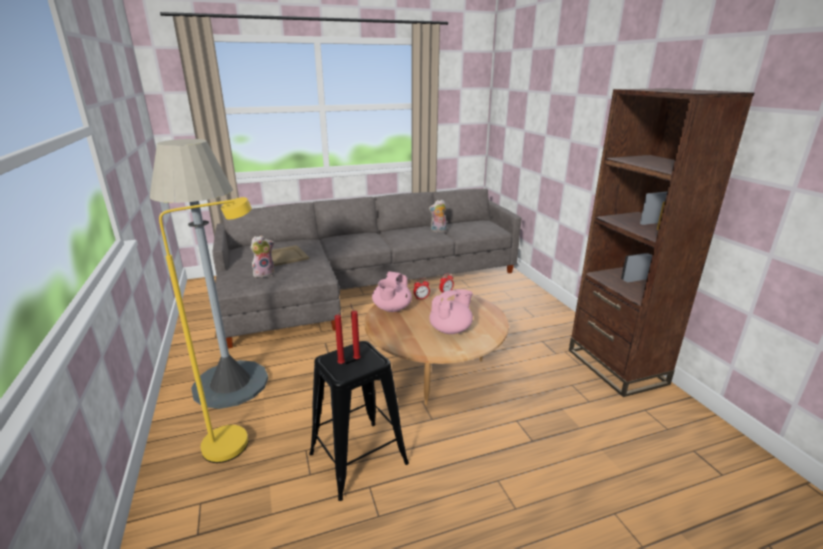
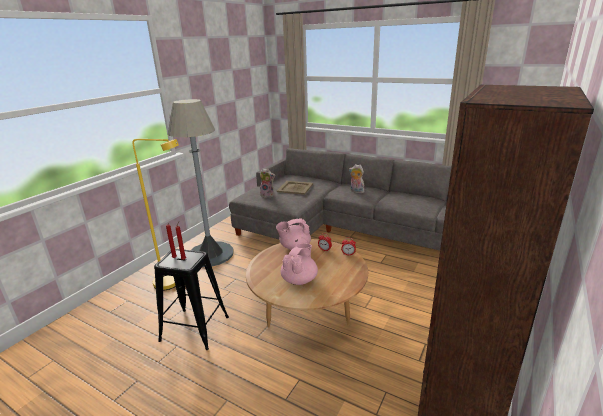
camera: 50 degrees right, 0 degrees up
(438, 231) = (434, 205): plush toy -> plush toy (356, 191)
(451, 329) = (299, 280): pink teapot -> pink teapot turned 75 degrees counterclockwise

